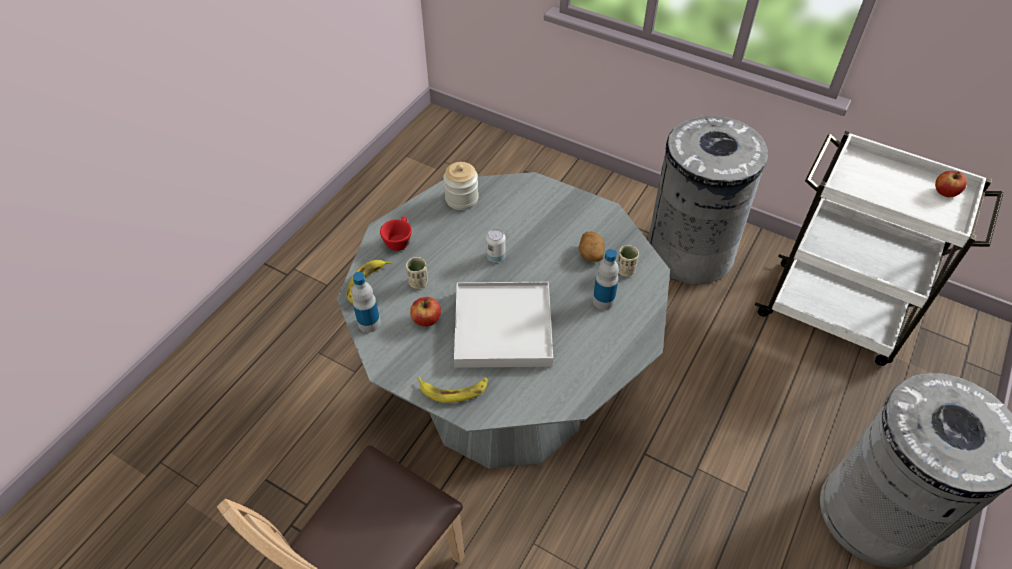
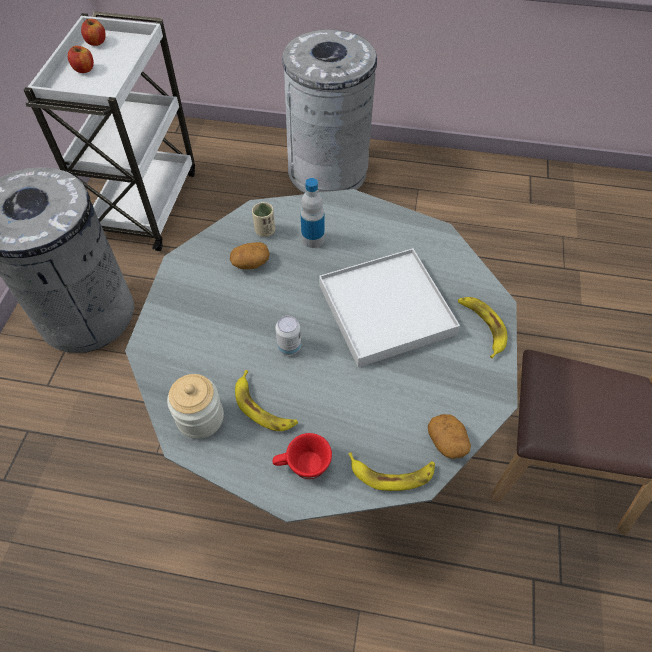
camera: 110 degrees left, 5 degrees up
(369, 323) = (447, 441): bottle -> potato
(418, 282) = (363, 413): beige cup -> none
(426, 319) = (411, 383): apple -> apple (84, 69)
(453, 231) = (264, 407): none -> banana

